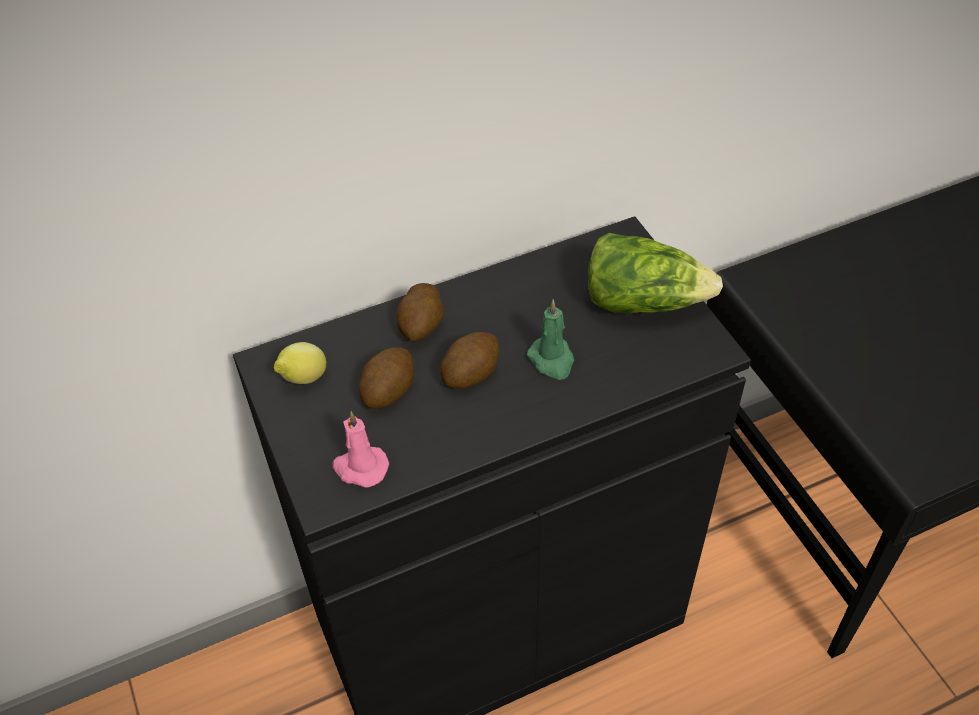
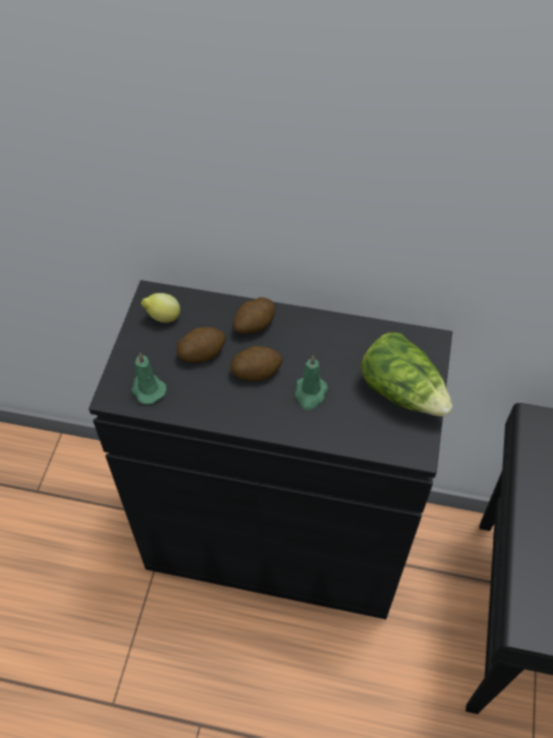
camera: 35 degrees right, 5 degrees up
(360, 467) = (147, 389): pink candle -> green candle

